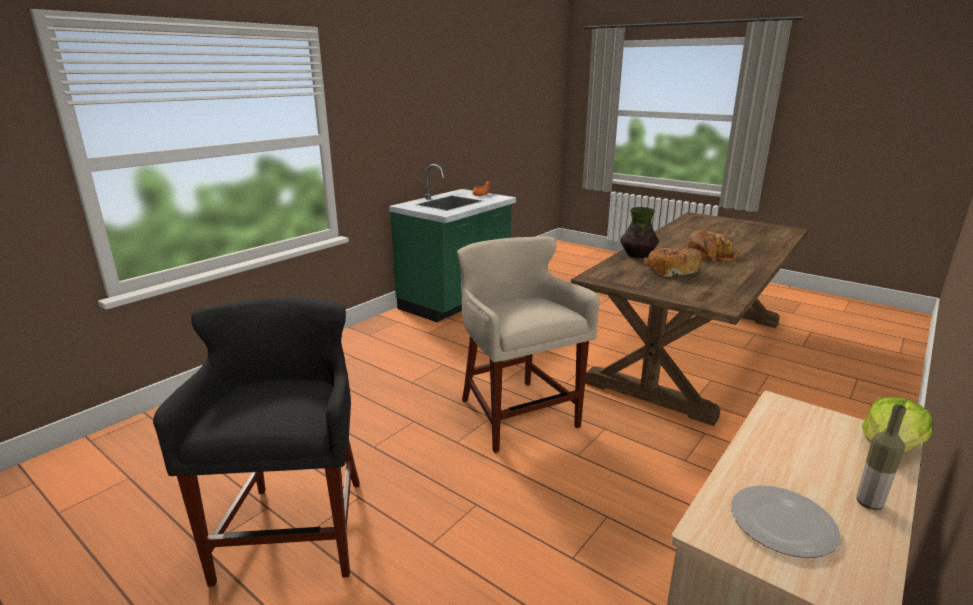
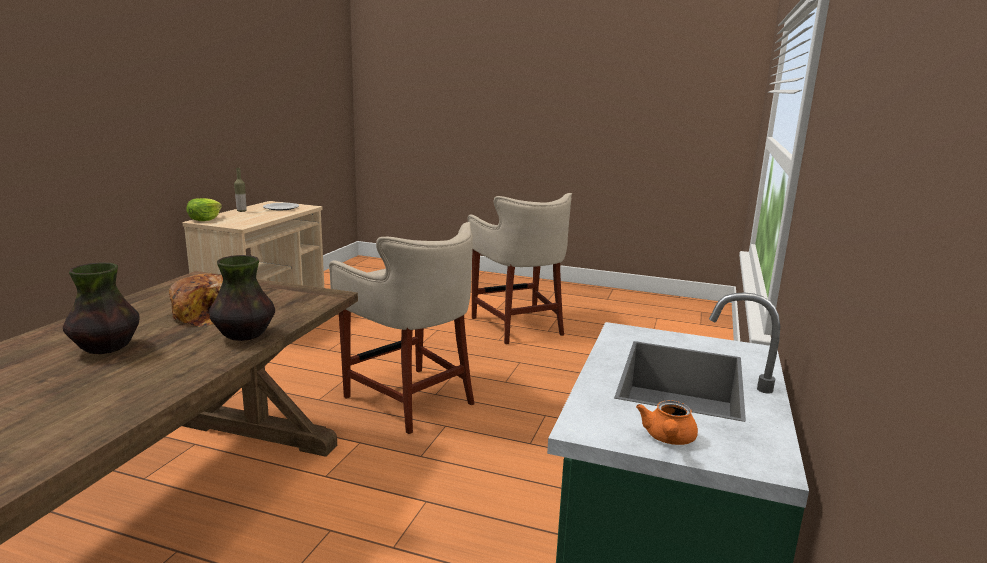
camera: 160 degrees right, 5 degrees down
(295, 532) = (518, 325): black stool -> beige stool
(709, 255) = (106, 348): bread -> vase

